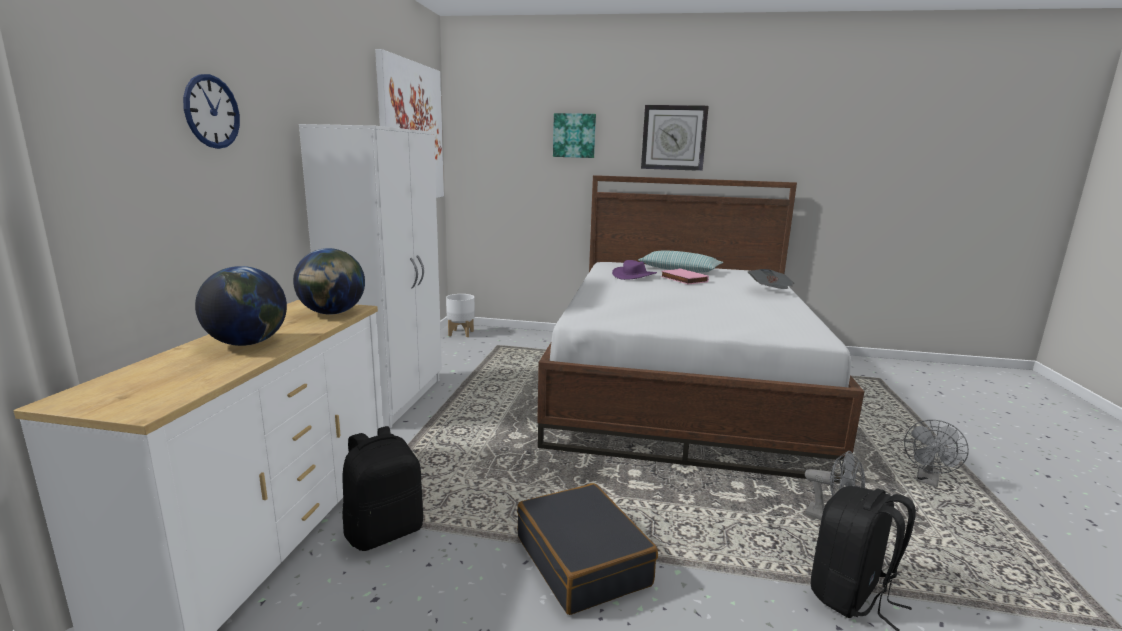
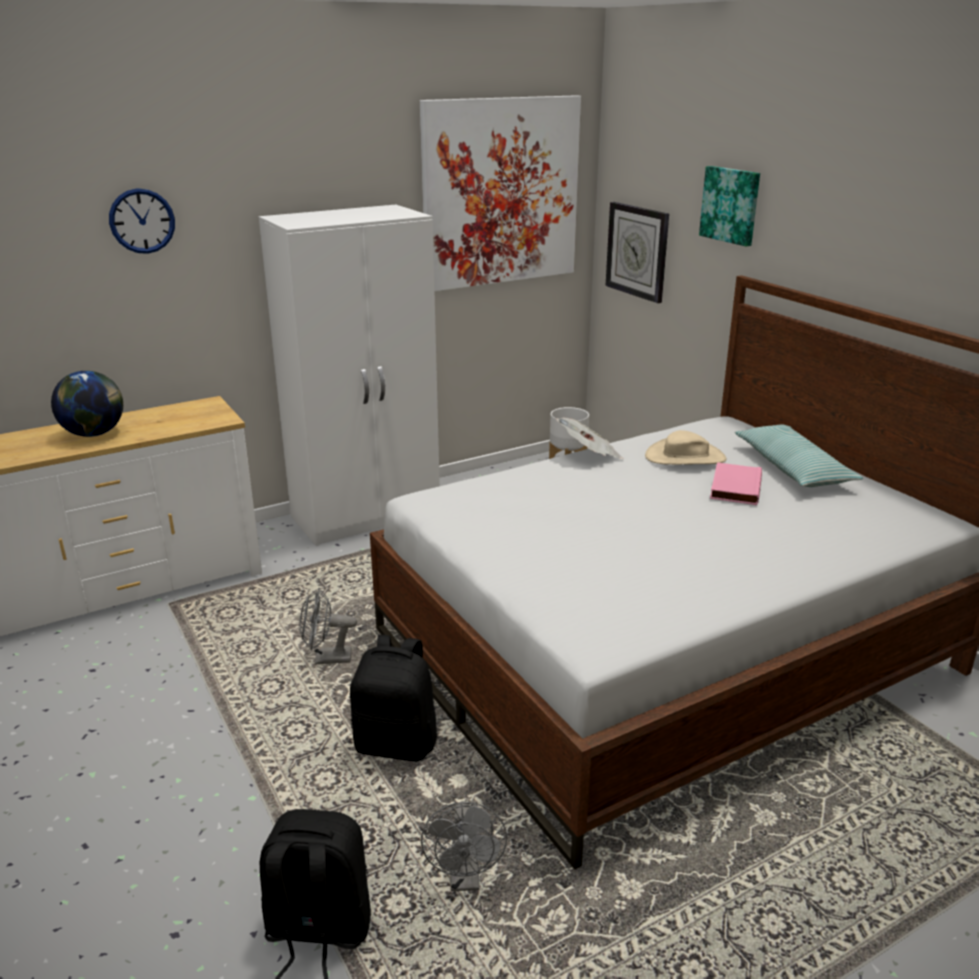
camera: 50 degrees right, 10 degrees up
(332, 313) = (199, 420): globe -> none
(385, 531) = (169, 629): black backpack -> black backpack (397, 743)
(583, 560) = (219, 738): black suitcase -> none
(634, 275) = (685, 457): purple hat -> beige hat
(673, 138) = (864, 230): wall clock -> wall clock (637, 251)
(770, 291) = (800, 558): newspaper -> newspaper (589, 455)
(927, 481) = (693, 955): grey fan -> grey fan (326, 659)

